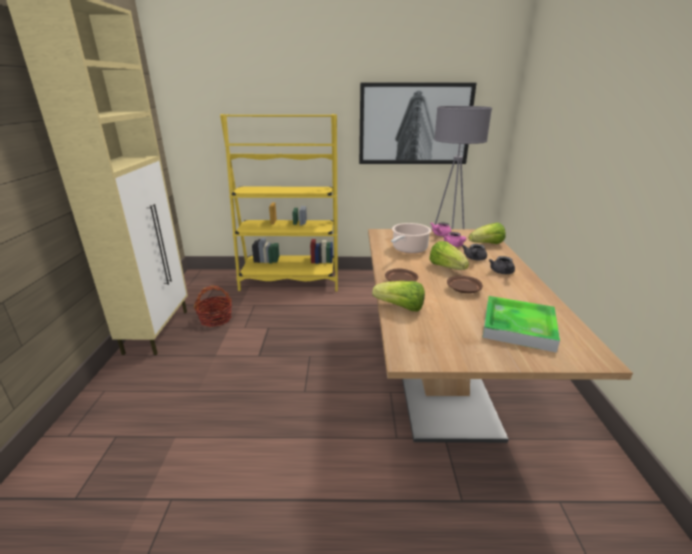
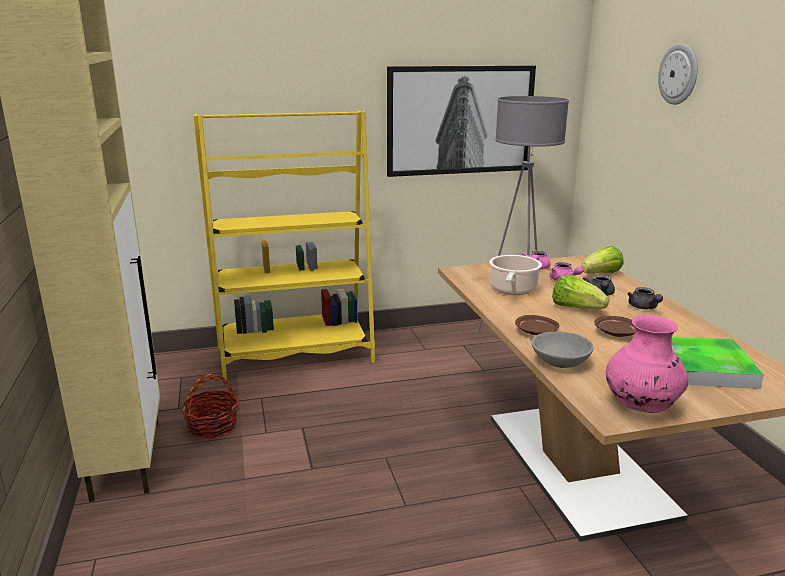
camera: 15 degrees left, 5 degrees down
(400, 307) = (560, 362): lettuce -> grey bowl
(437, 352) = (641, 407): none -> pink vase
(577, 84) = (679, 74): none -> wall clock

